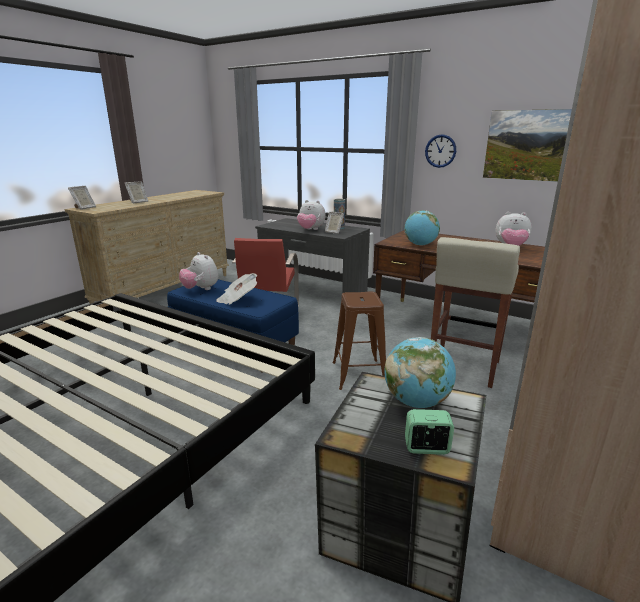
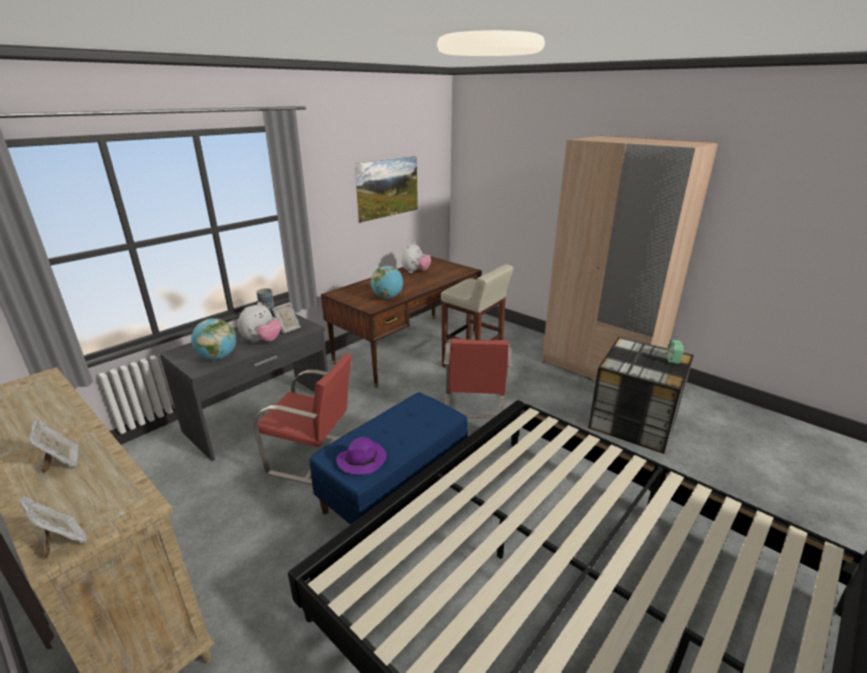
camera: 80 degrees left, 5 degrees up
(201, 289) = (362, 460): plush toy -> purple hat
(237, 299) = (411, 429): newspaper -> none
(359, 374) = (474, 411): brown stool -> red chair
(416, 402) = (631, 355): globe -> globe (218, 357)
(440, 151) = (322, 207): wall clock -> none

